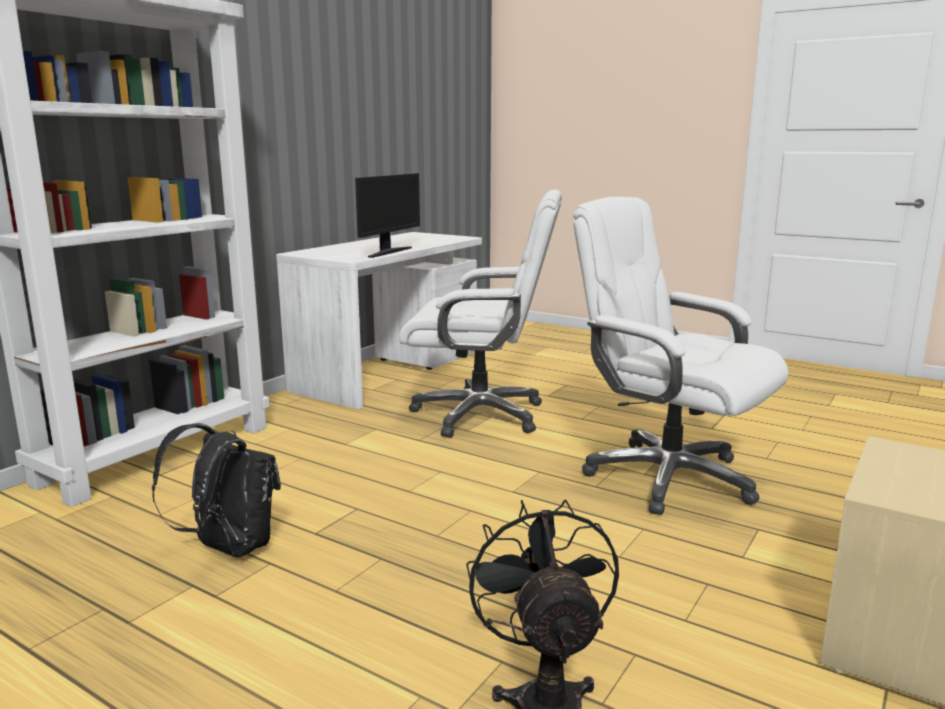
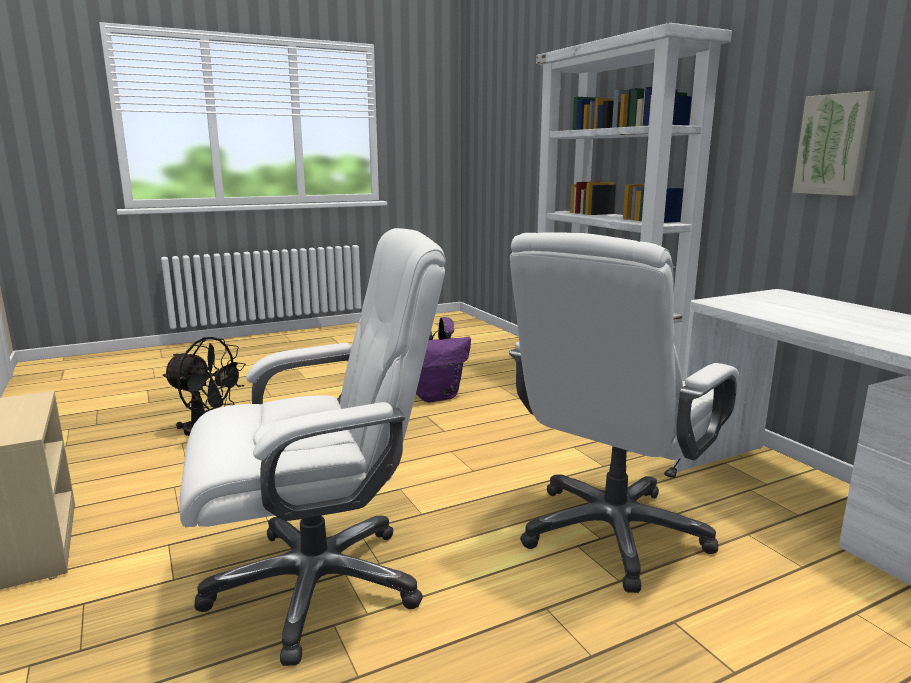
camera: 120 degrees right, 0 degrees up
(229, 548) = (436, 396): black backpack -> purple backpack
(284, 133) = (834, 145): none -> picture
(388, 252) = (781, 317): monitor -> none

